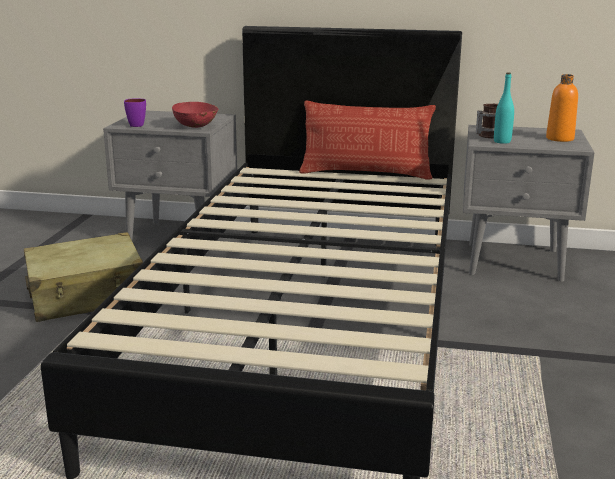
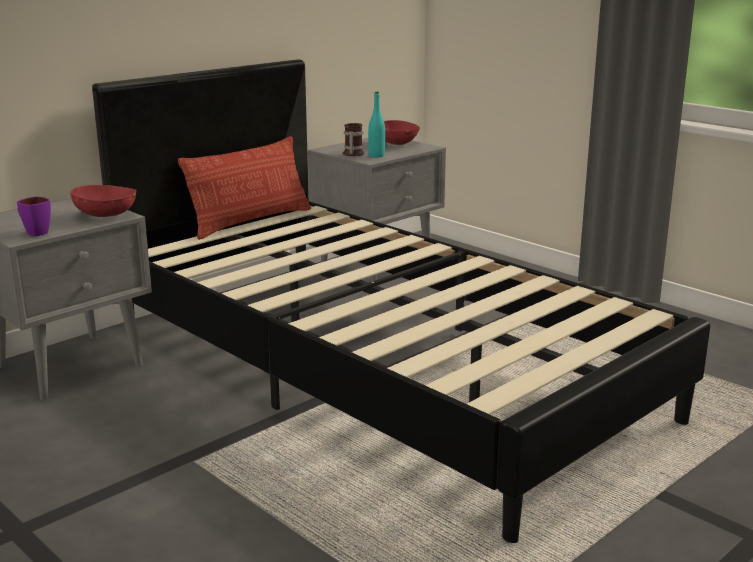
camera: 55 degrees left, 0 degrees up
(87, 295) = (139, 451): beige suitcase -> none
(560, 139) = (398, 144): orange bottle -> red bowl

